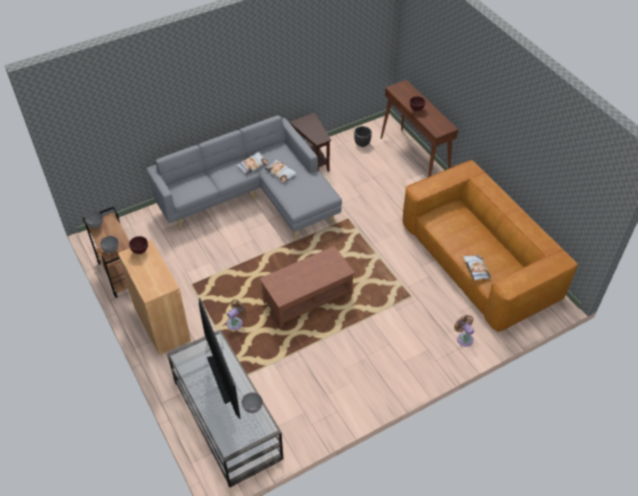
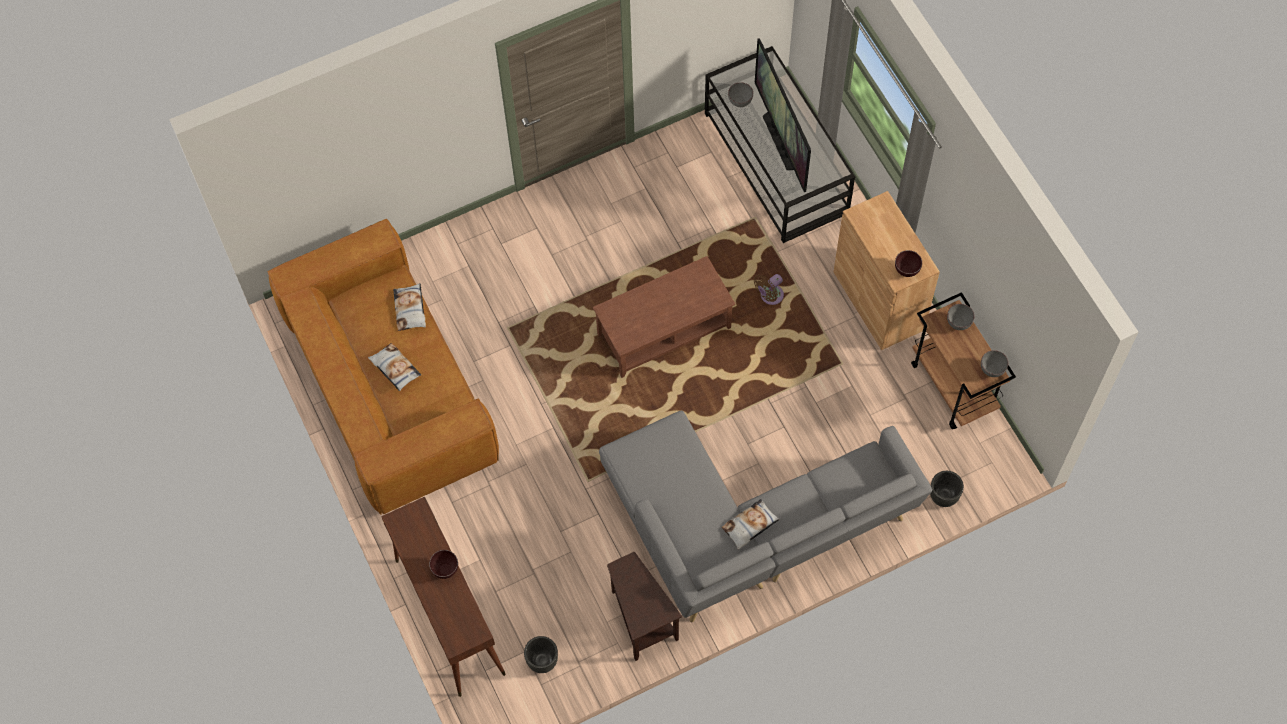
camera: 175 degrees left, 15 degrees up
(139, 218) = (943, 496): none -> black planter
(281, 172) = (700, 504): pillow -> pillow (394, 368)
(464, 338) = (446, 259): brown fan -> none

